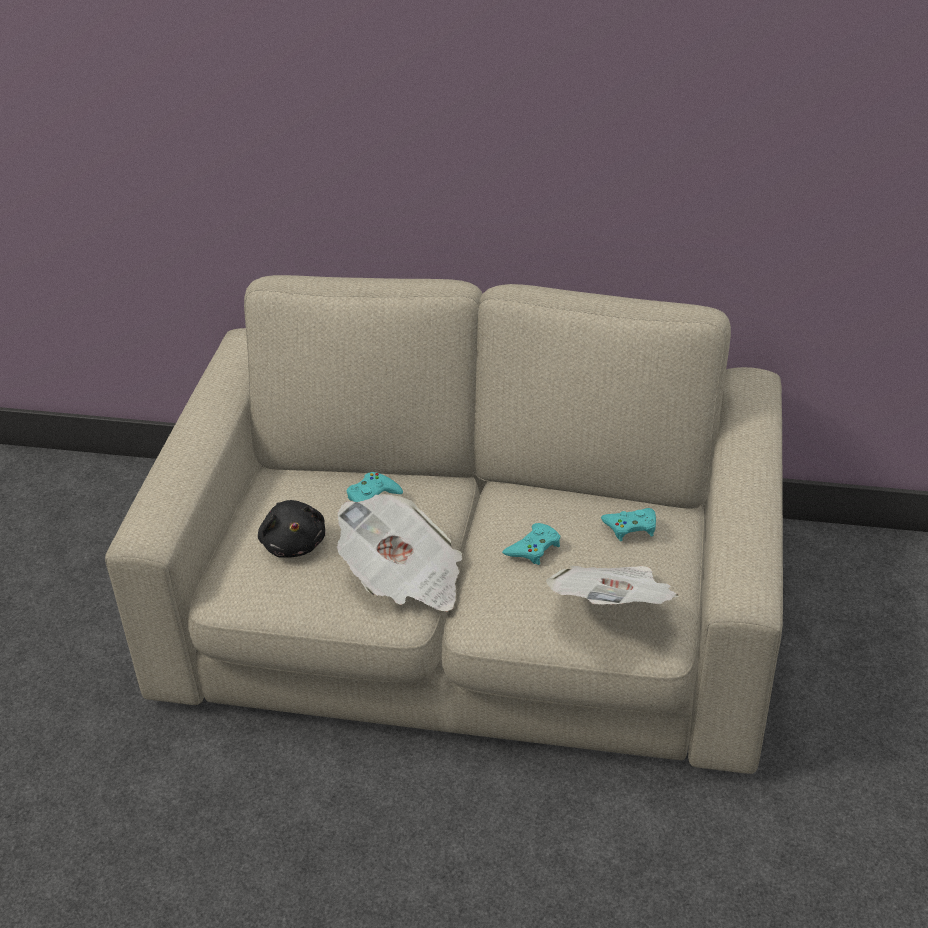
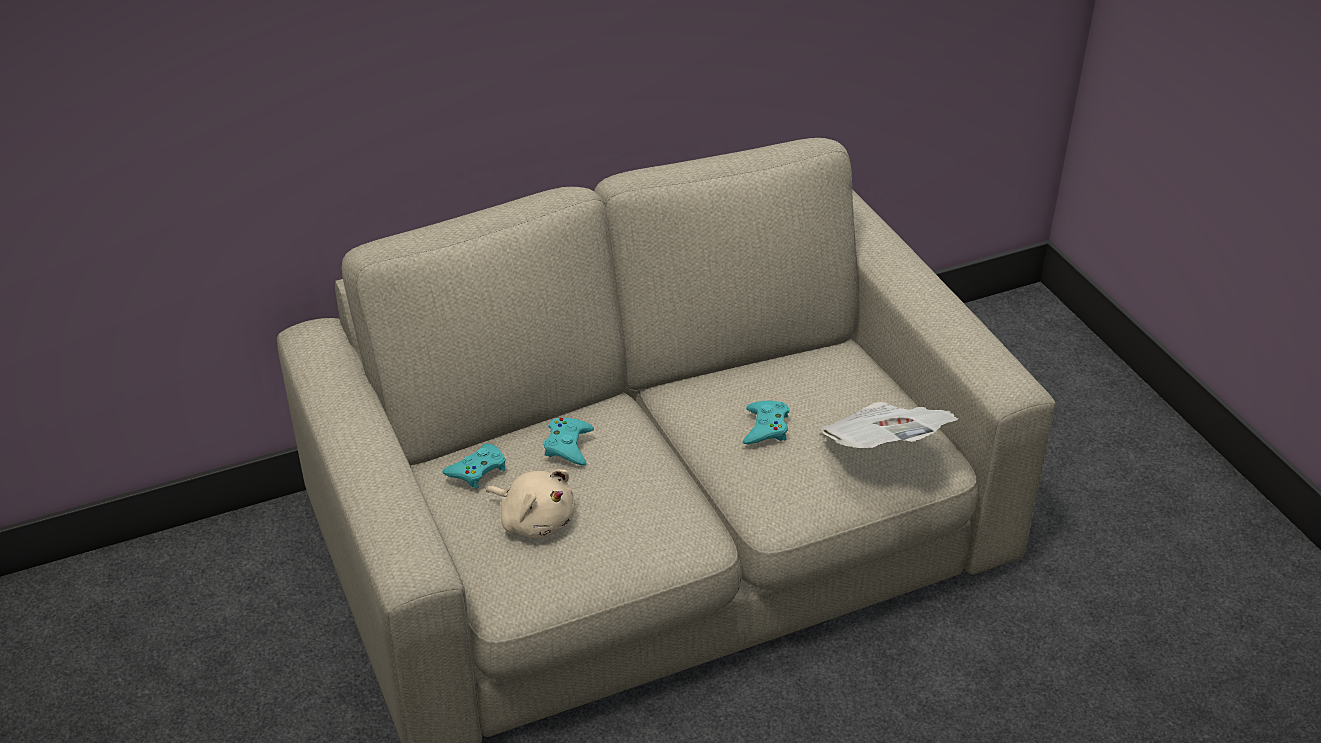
camera: 35 degrees left, 0 degrees up
(294, 543) = (535, 520): black plush toy -> beige plush toy
(404, 578) = (668, 507): newspaper -> none
(631, 527) = (826, 375): turquoise game controller -> turquoise game controller (477, 470)

